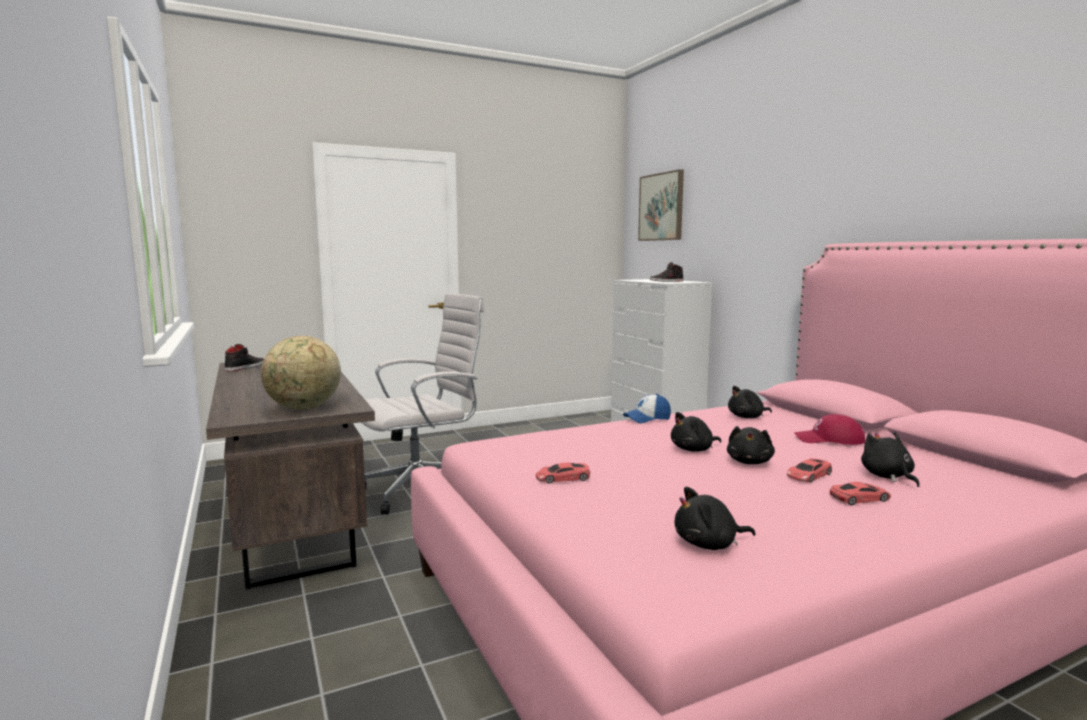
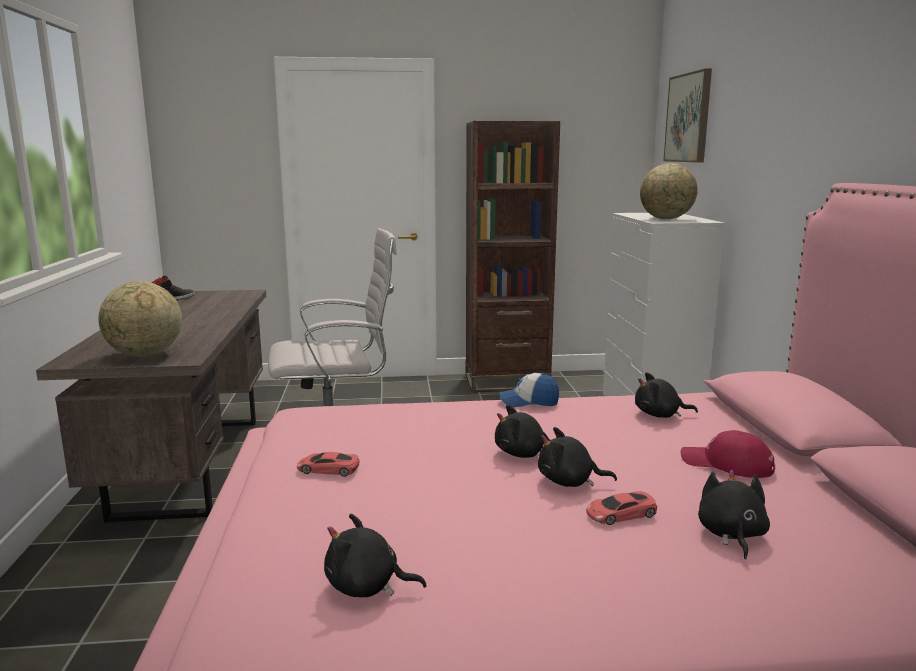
camera: 20 degrees right, 5 degrees up
(526, 428) = (507, 382): none -> brown bookcase
(666, 281) = (666, 219): black shoe -> globe
(749, 462) = (569, 482): black plush toy -> black plush toy turned 60 degrees clockwise
(859, 498) = (642, 560): red toy car -> none

